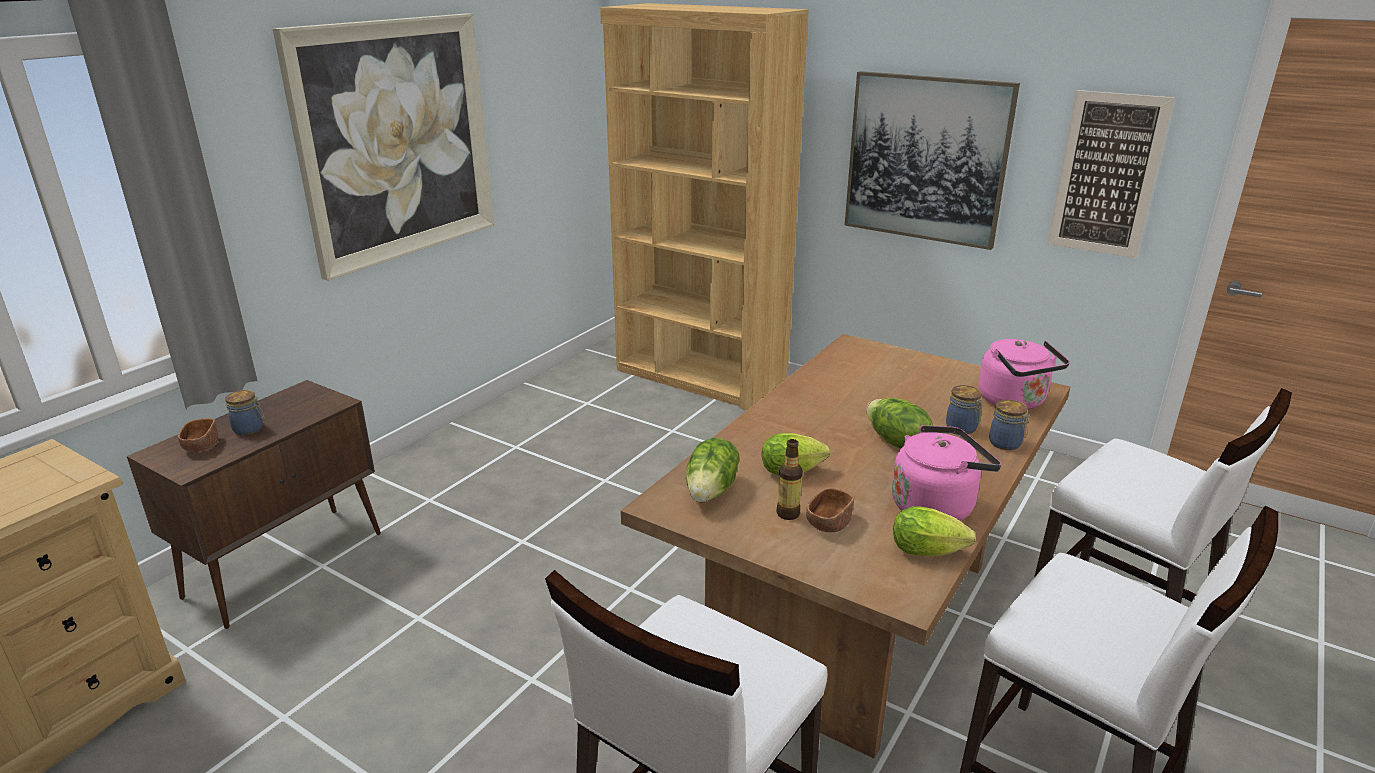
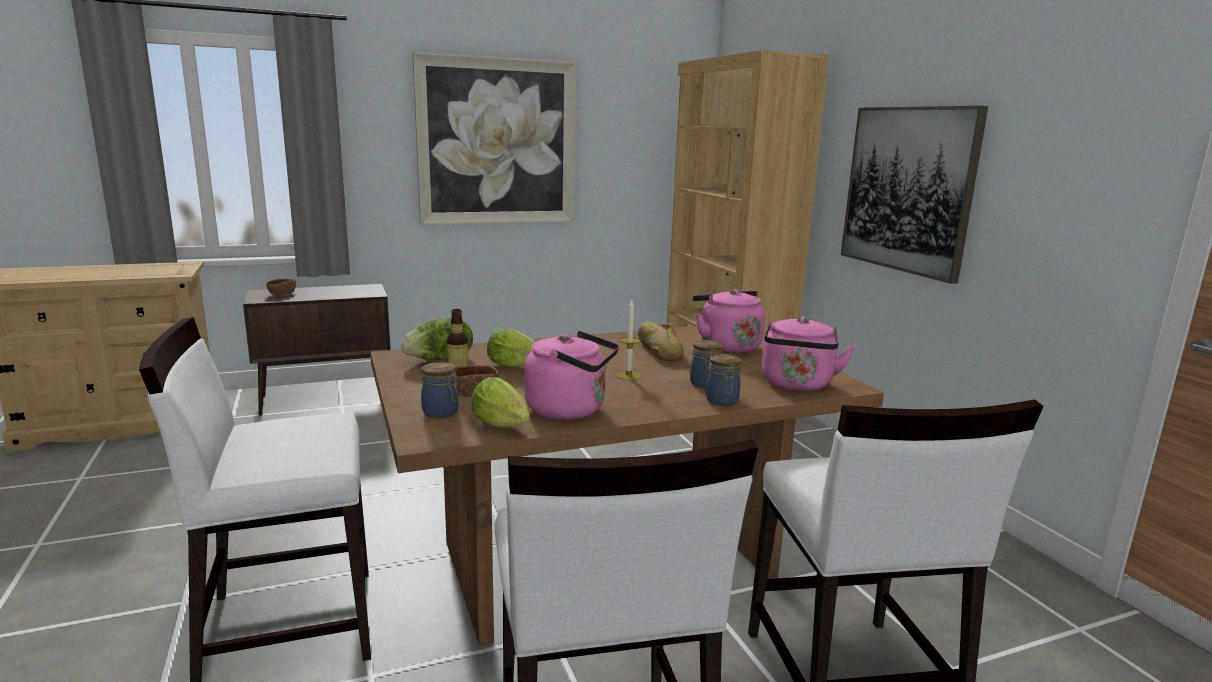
camera: 35 degrees right, 10 degrees down
(250, 429) = (314, 293): jar -> jar (441, 413)
(856, 397) = (659, 350): none -> bread
(892, 371) = (726, 346): none -> pink kettle
(896, 442) = (628, 376): lettuce -> candle
(1107, 175) = (1066, 202): picture -> none

